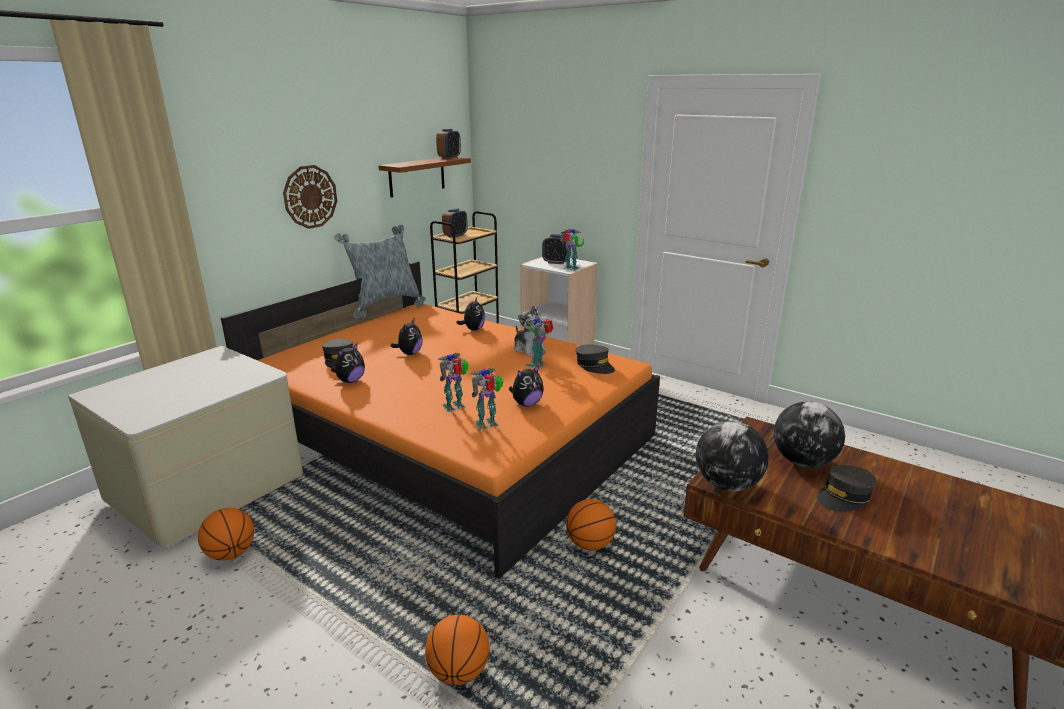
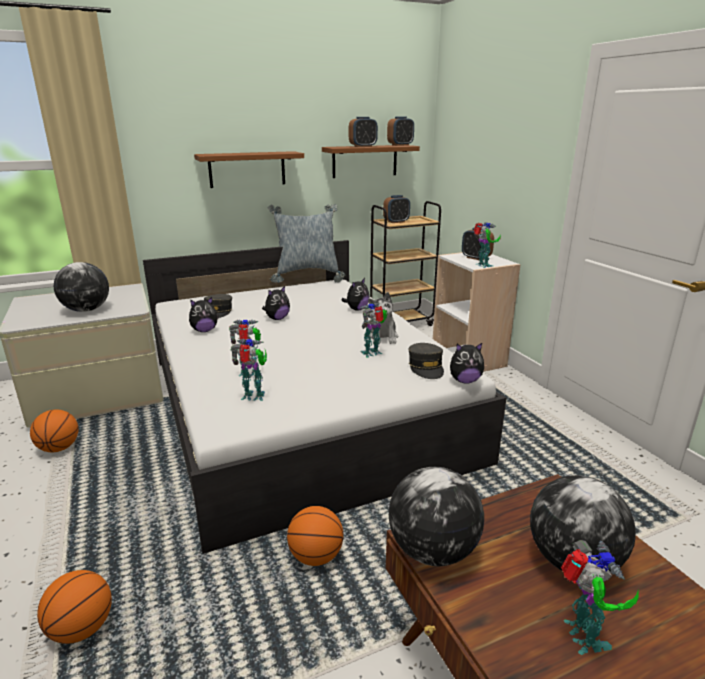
camera: 30 degrees right, 0 degrees up
(206, 387) = (87, 310): none -> globe
(310, 197) = (247, 169): wall clock -> brown shelf
(421, 162) = (363, 146): none -> alarm clock
(450, 437) = (299, 406): orange bed -> white bed
(526, 404) = (313, 387): plush toy -> plush toy (465, 381)
(844, 497) = (583, 638): grey cap -> toy robot

